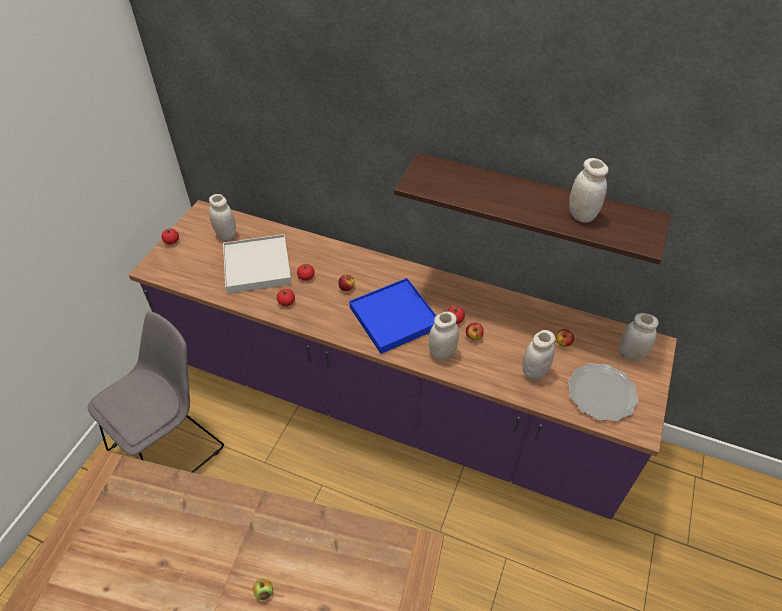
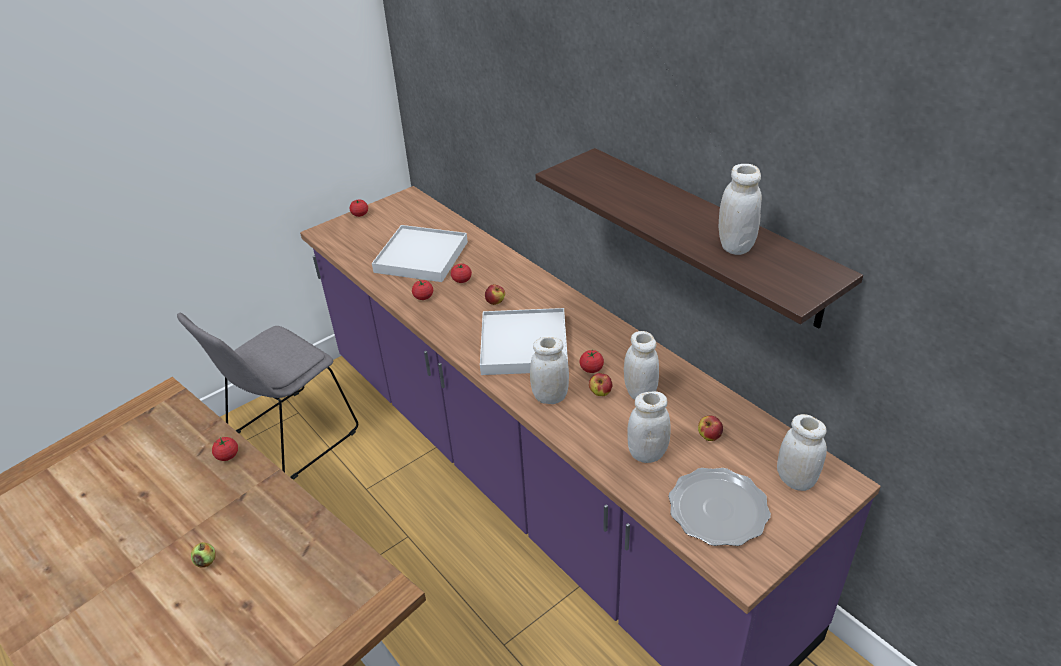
camera: 30 degrees right, 10 degrees down
(170, 445) = (289, 436): grey chair -> grey chair turned 150 degrees clockwise
(211, 498) = (227, 456): none -> tomato
(226, 235) = (414, 222): white jar -> white jar (640, 393)
(394, 317) = (524, 345): blue tray -> white tray

